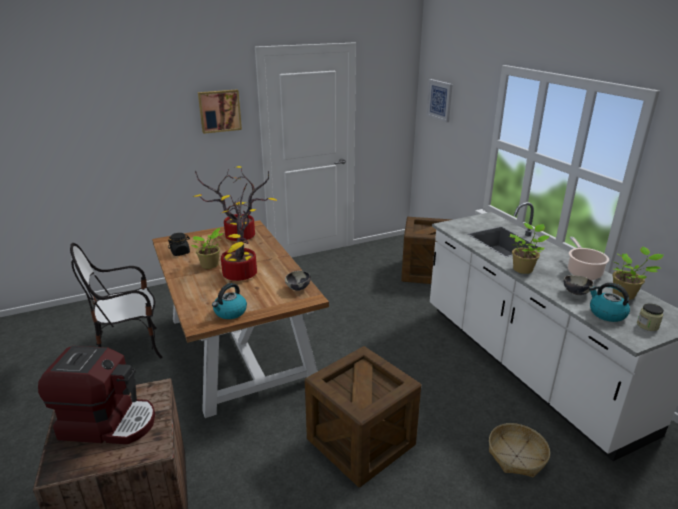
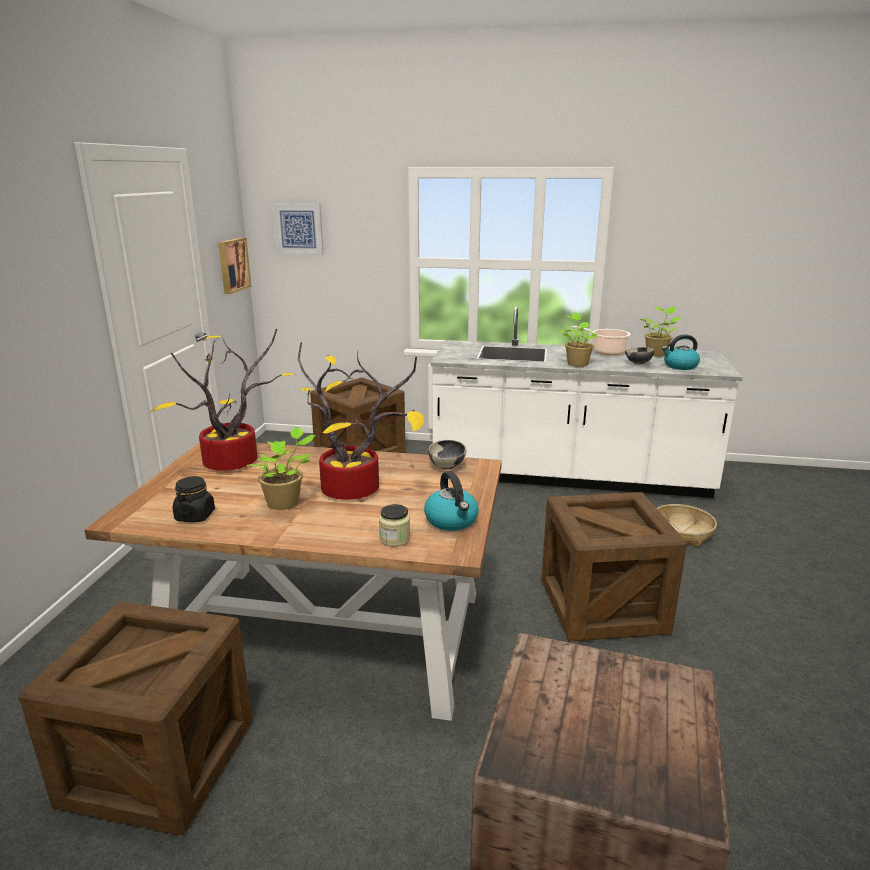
camera: 55 degrees left, 5 degrees down
(109, 422) = (595, 718): coffee machine -> none
(130, 348) = (159, 762): chair -> crate
(219, 111) = (46, 265): picture -> picture (232, 265)
(647, 325) = (707, 363): jar -> jar (394, 539)

